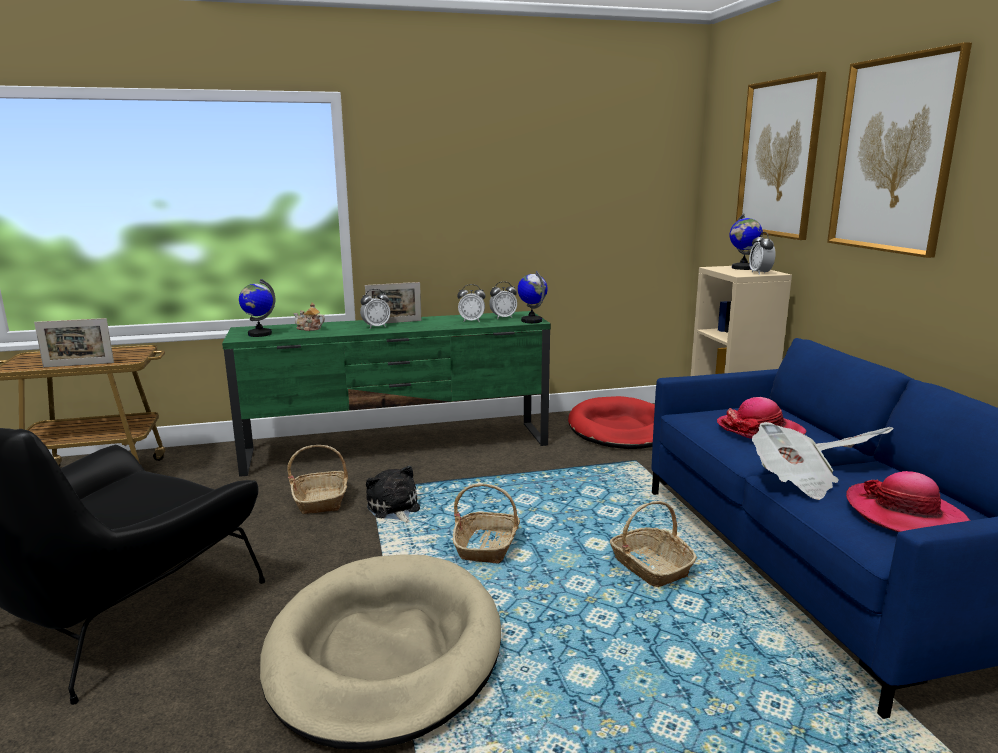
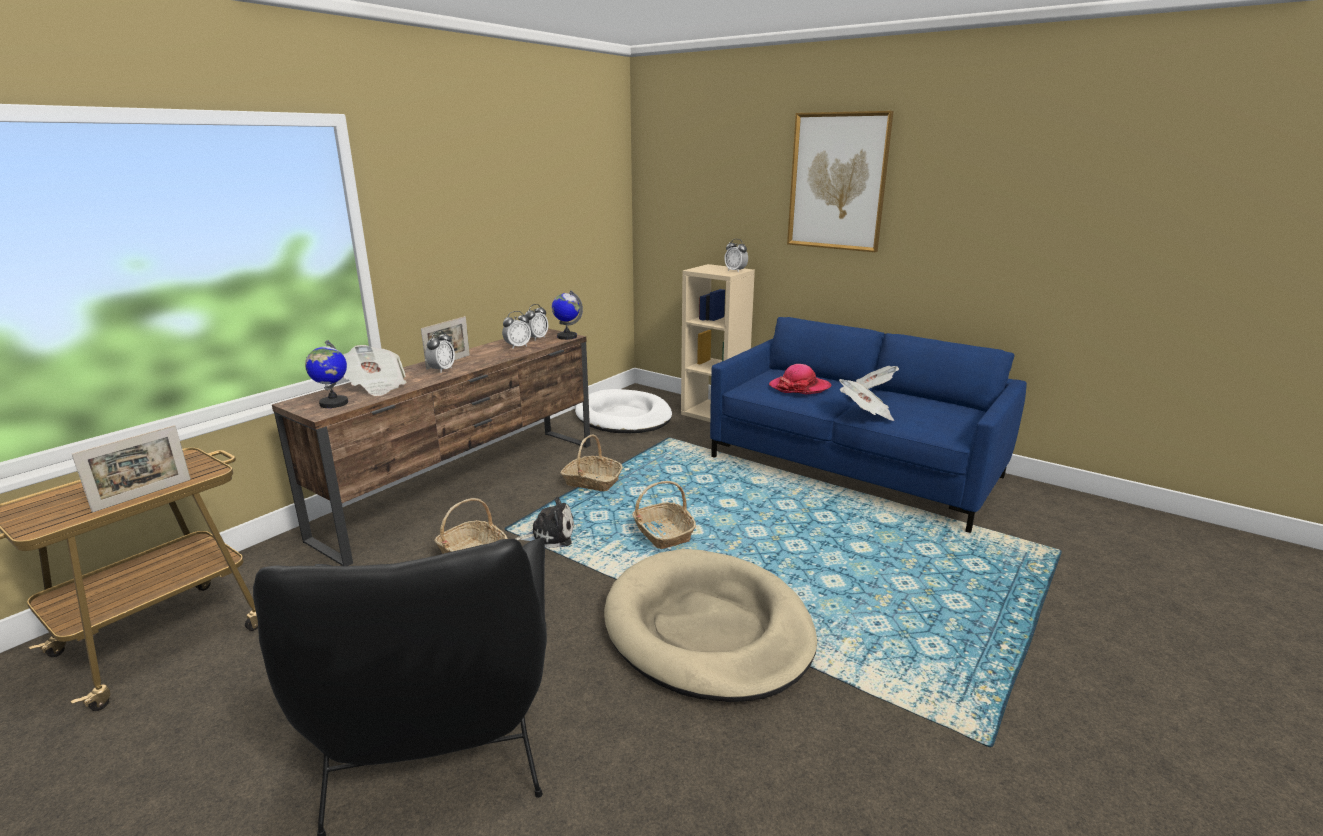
camera: 40 degrees left, 5 degrees up
(309, 329) = (376, 386): teapot -> newspaper
(394, 509) = (549, 536): plush toy -> plush toy turned 150 degrees clockwise
(399, 448) = (468, 487): green tv stand -> brown tv stand
(620, 429) = (623, 417): red dog bed -> white dog bed
(650, 566) = (776, 504): basket -> basket (592, 482)
(743, 268) = (713, 267): globe -> none
(778, 159) = (726, 179): picture -> none
(904, 514) = (936, 416): hat -> none

